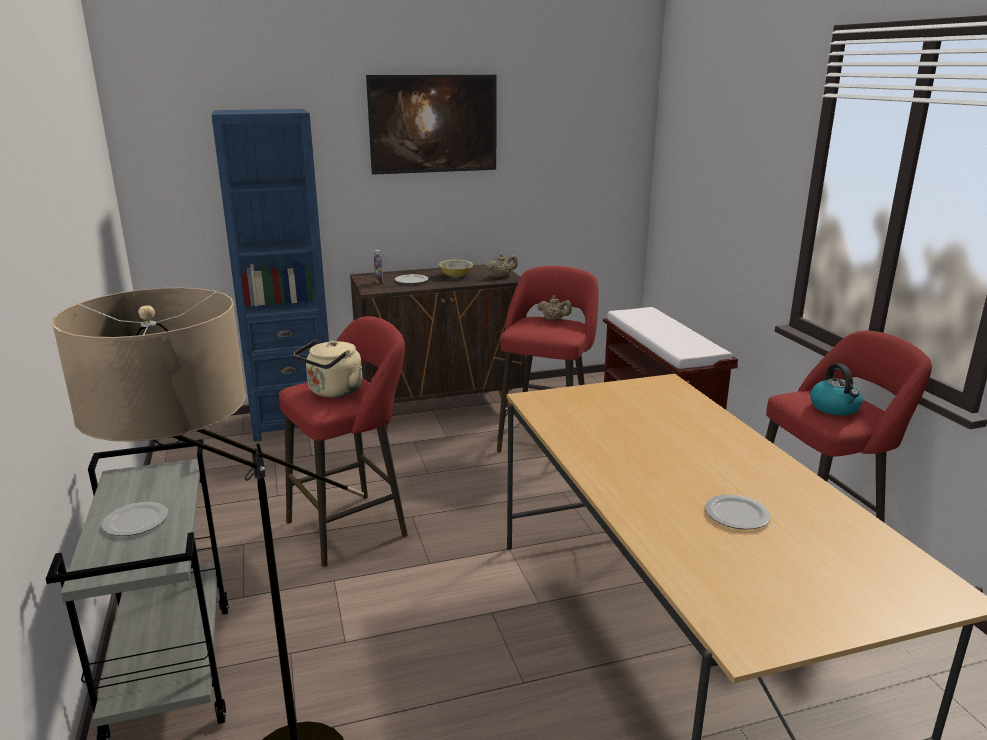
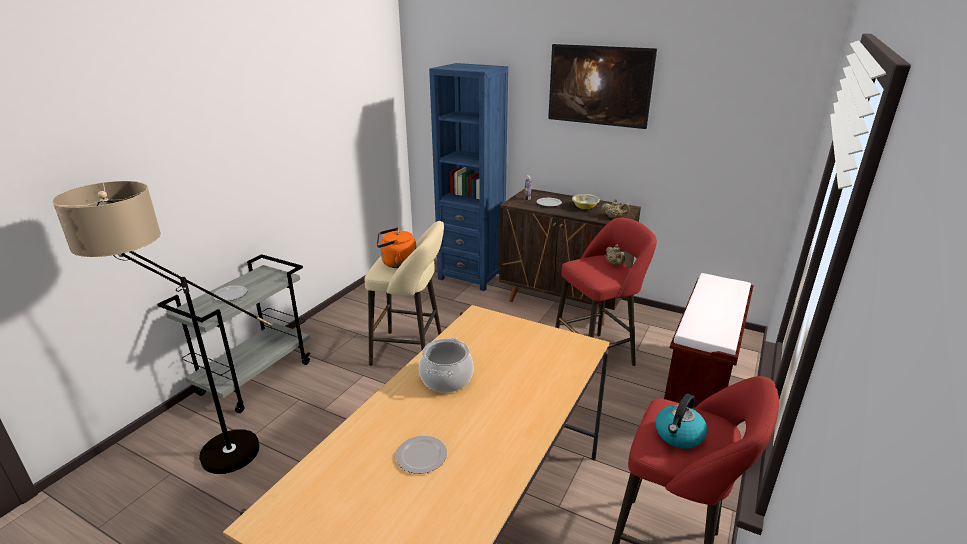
camera: 45 degrees right, 5 degrees up
(333, 392) = (396, 263): beige kettle -> orange kettle
(353, 526) = (412, 351): red stool -> beige stool
(624, 455) = (447, 379): none -> cooking pot

